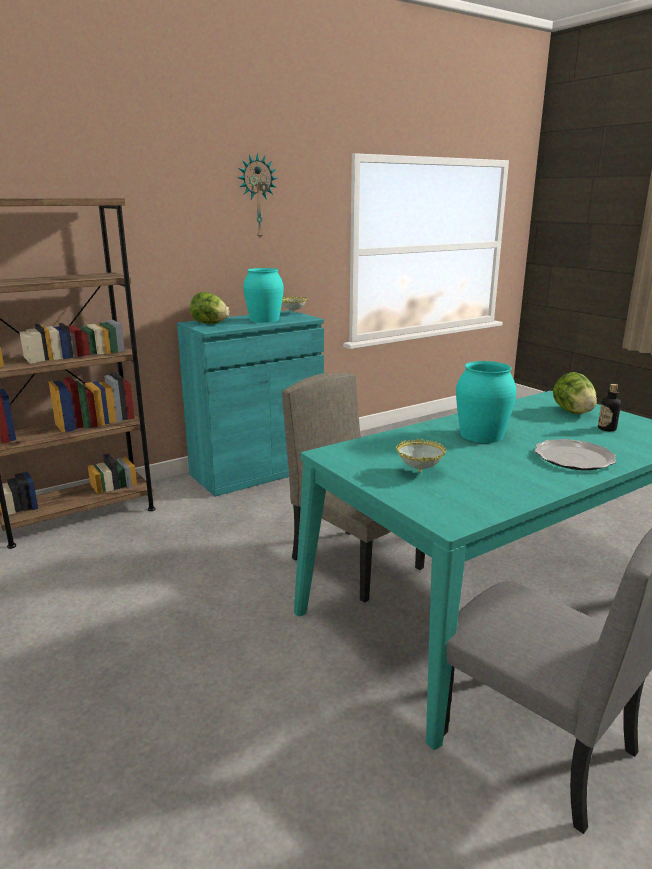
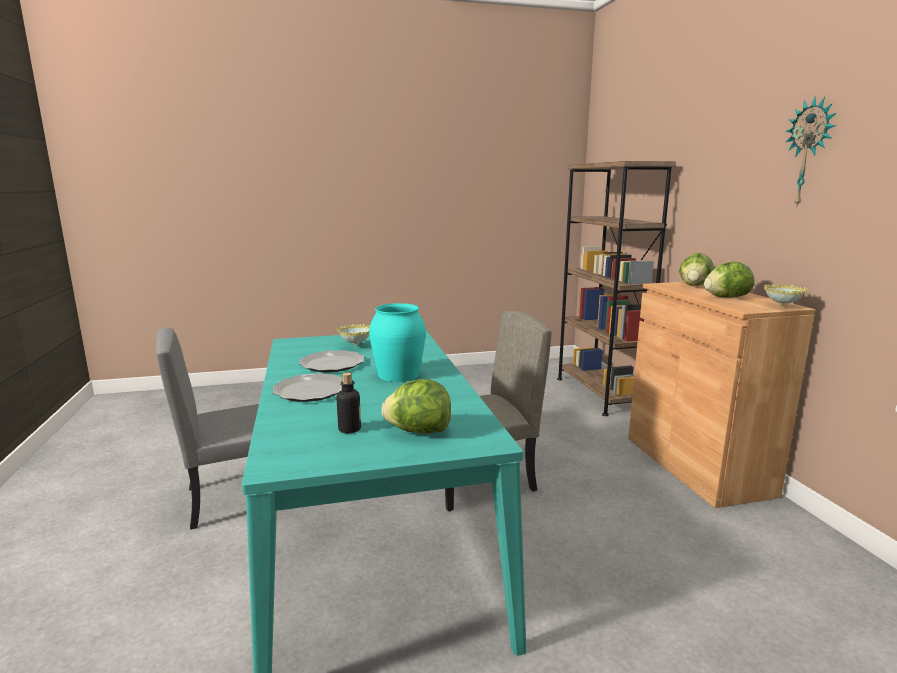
camera: 110 degrees right, 5 degrees down
(257, 470) = (696, 465): turquoise cabinet -> brown cabinet
(264, 319) = (726, 297): turquoise vase -> lettuce
(495, 468) = (332, 364): none -> plate

